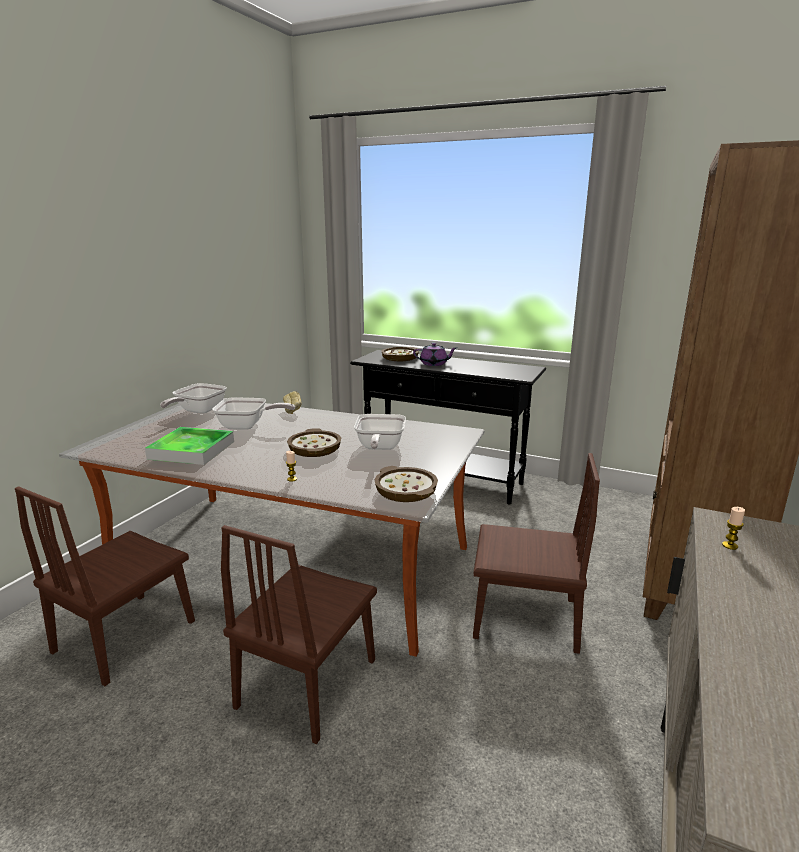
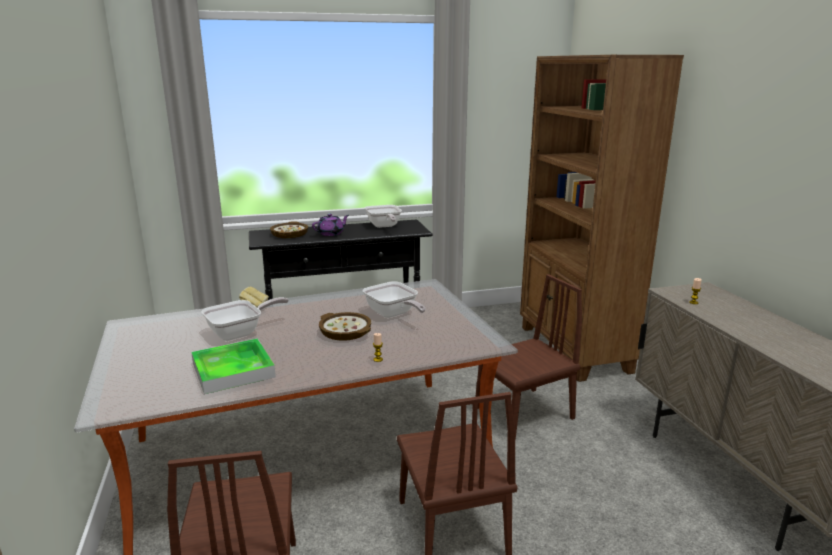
camera: 40 degrees left, 0 degrees up
(198, 411) = (151, 336): frying pan -> frying pan (384, 226)
(406, 490) = (472, 337): bowl -> none

